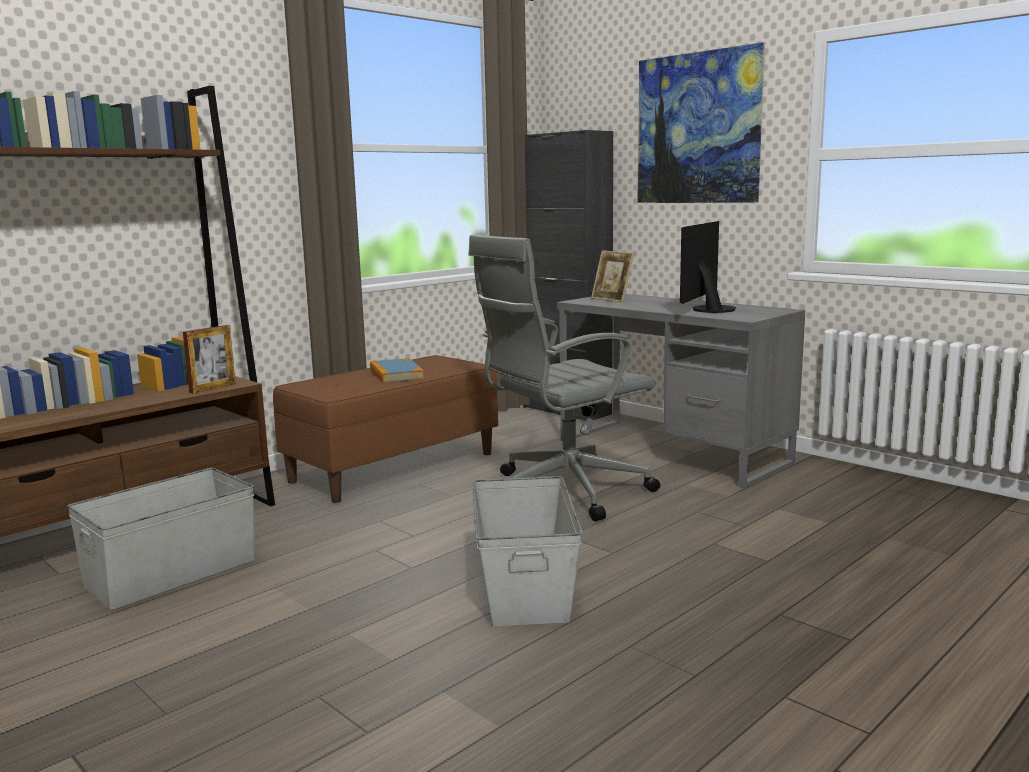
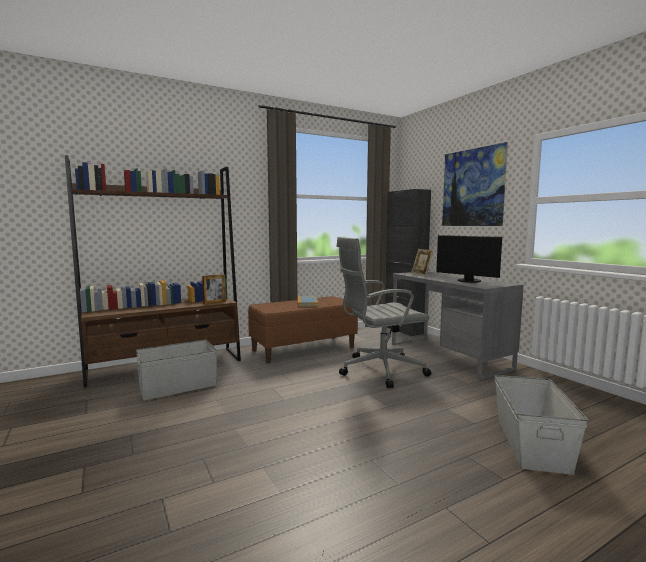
camera: 15 degrees right, 5 degrees down
(526, 585) = (334, 417): grey storage box -> grey storage box (532, 443)
(708, 309) = (468, 281): monitor -> monitor turned 90 degrees counterclockwise

